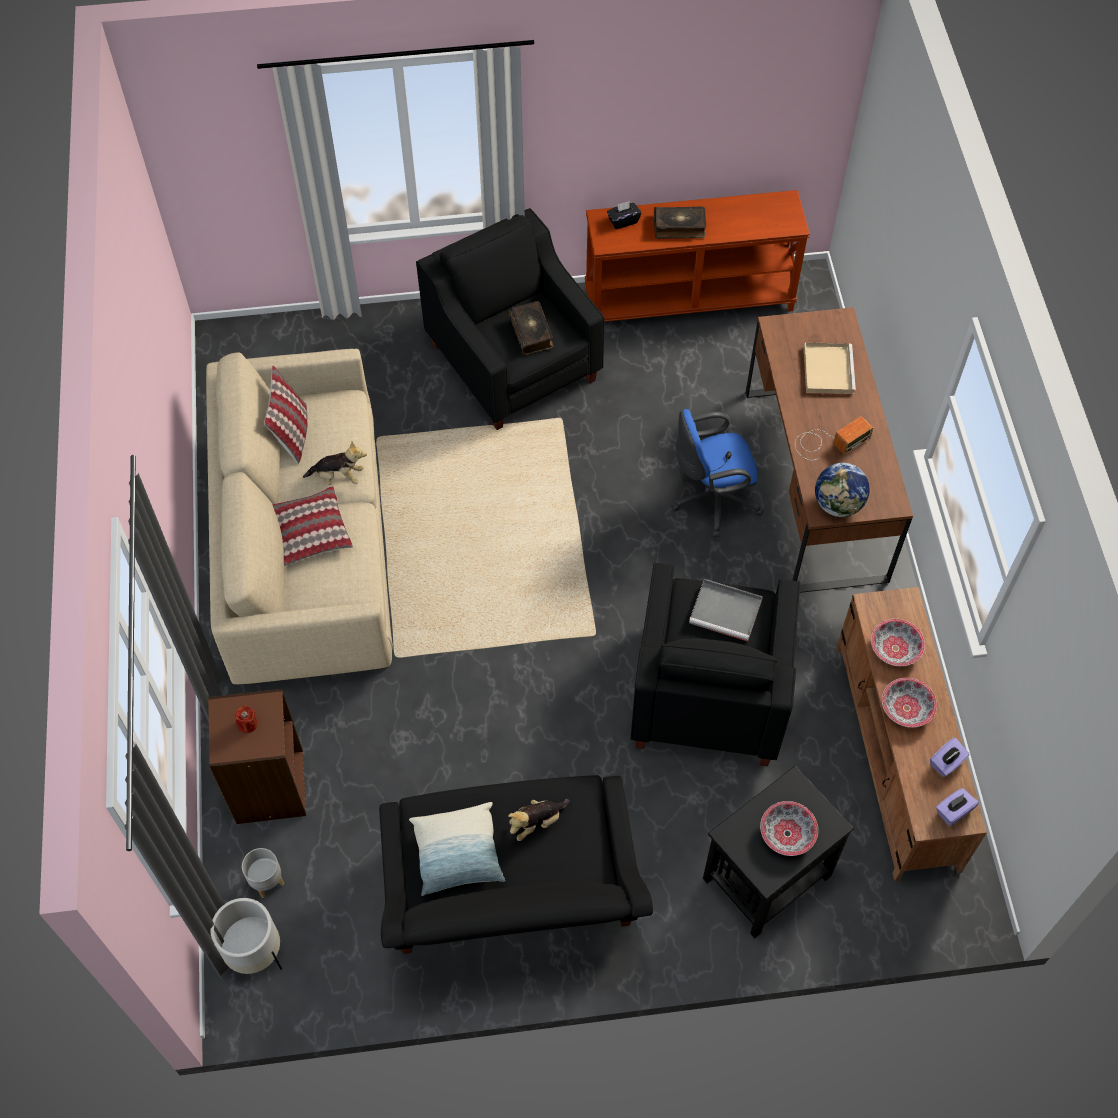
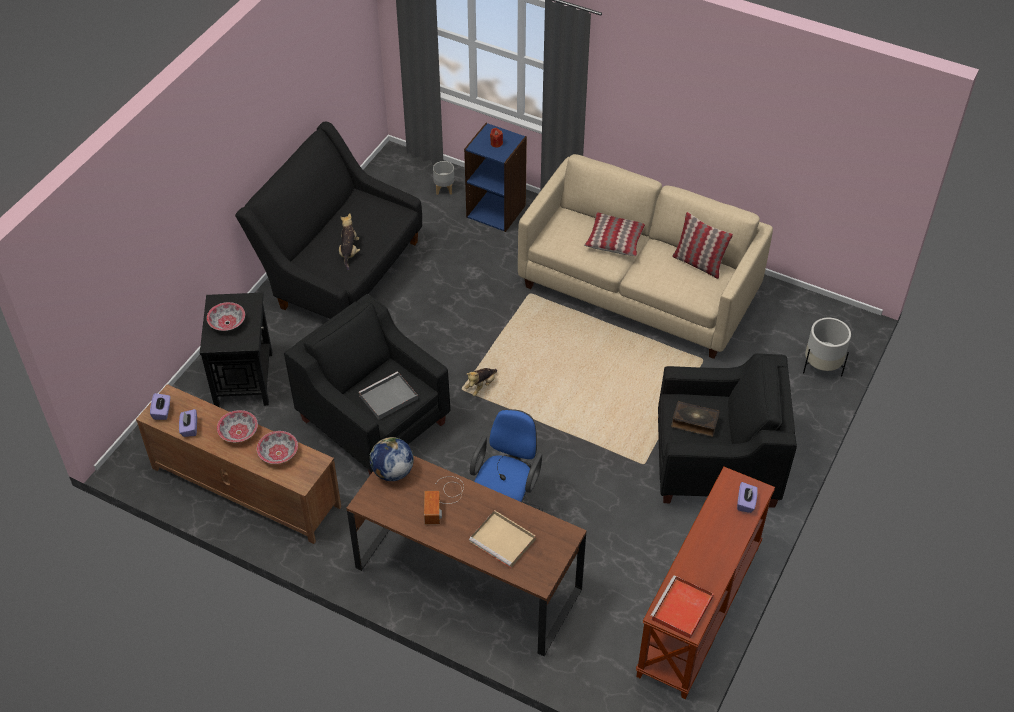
camera: 125 degrees right, 10 degrees down
(254, 952) = (412, 171): white planter -> white planter (822, 366)
(268, 787) = (496, 211): brown bookcase -> blue bookcase
(338, 477) = (647, 269): plush toy -> plush toy (481, 386)
(458, 854) = (363, 215): pillow -> none
(623, 221) = (746, 503): black tissue box -> purple tissue box
(679, 227) = (713, 535): book -> none
(775, 214) = (681, 609): none -> red tray

